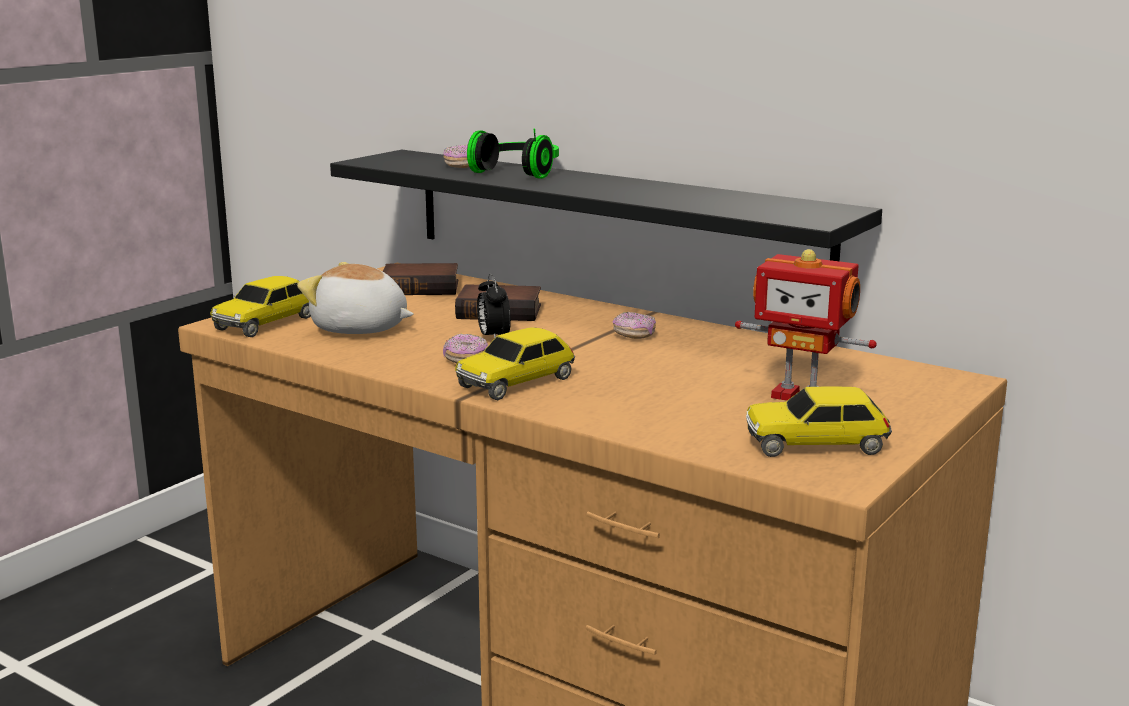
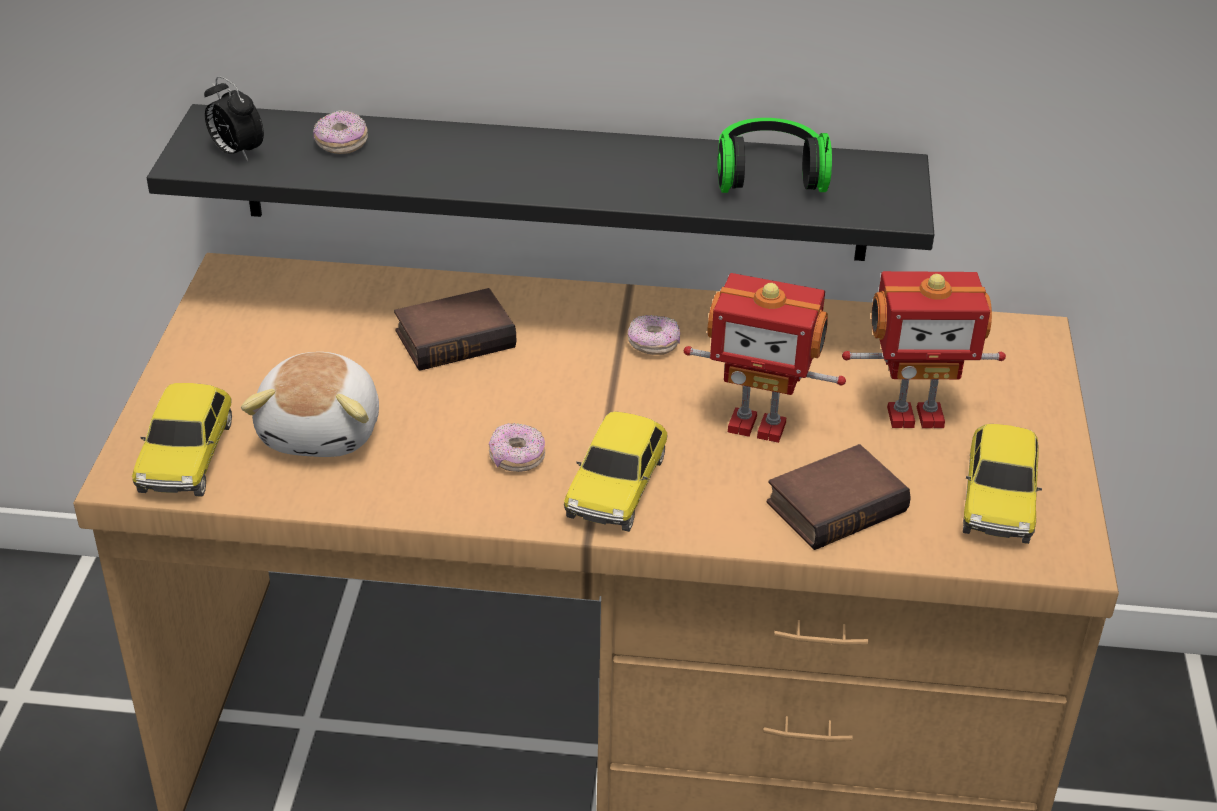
camera: 30 degrees left, 20 degrees up
(359, 329) = (323, 431): plush toy -> plush toy turned 75 degrees counterclockwise
(422, 287) = (303, 308): book -> book (835, 504)
(493, 337) = (503, 400): alarm clock -> alarm clock (236, 152)
(520, 172) = (437, 149): headphones -> headphones (768, 174)
(663, 377) = (757, 424): none -> toy robot
(816, 444) = (998, 499): toy car -> toy car turned 45 degrees counterclockwise

